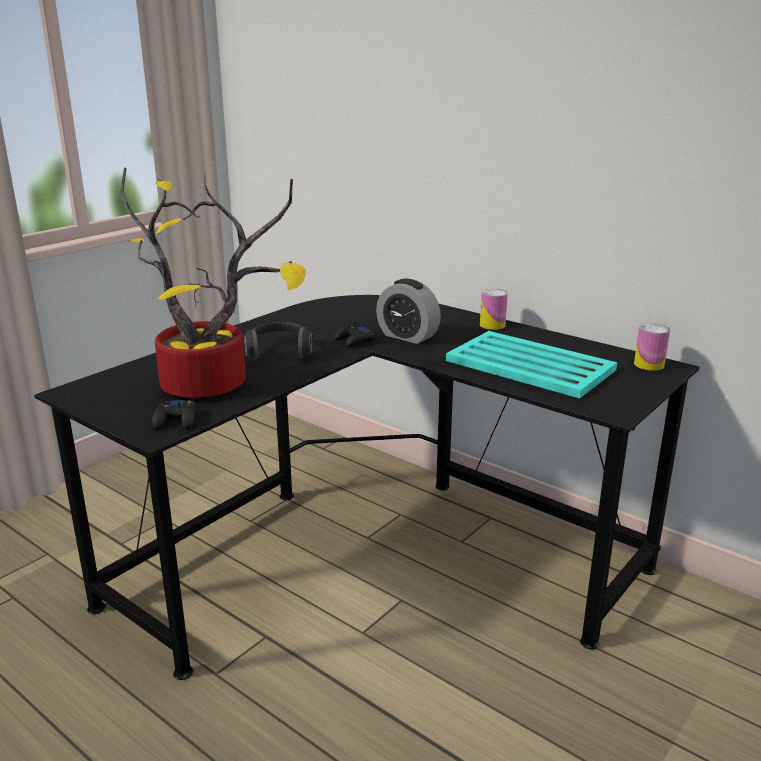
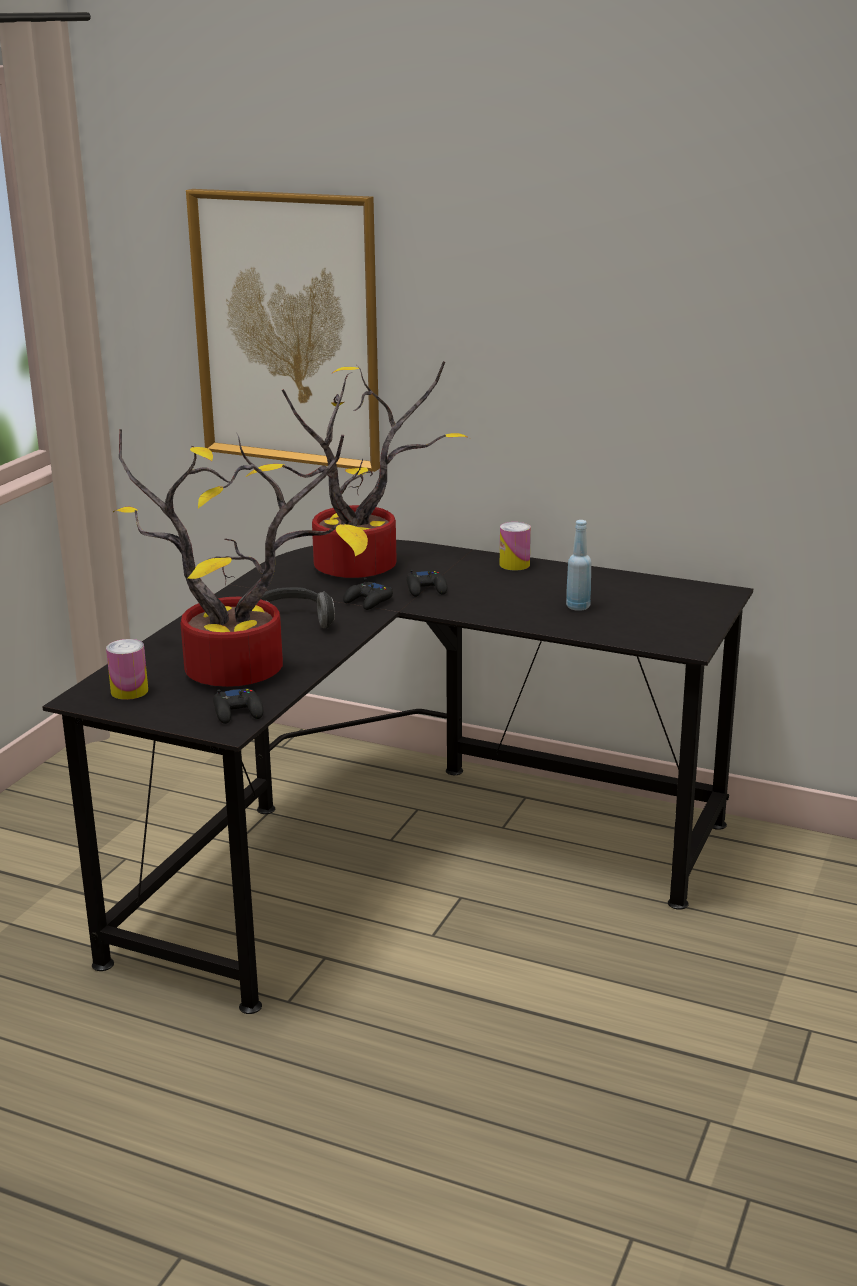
camera: 15 degrees left, 0 degrees up
(341, 124) = (287, 330): none -> picture
(360, 316) = (354, 570): none -> potted plant
(407, 336) = (426, 589): alarm clock -> black game controller
(528, 364) = (578, 607): turquoise tray -> blue bottle
(649, 364) = (702, 592): can -> can (129, 691)

